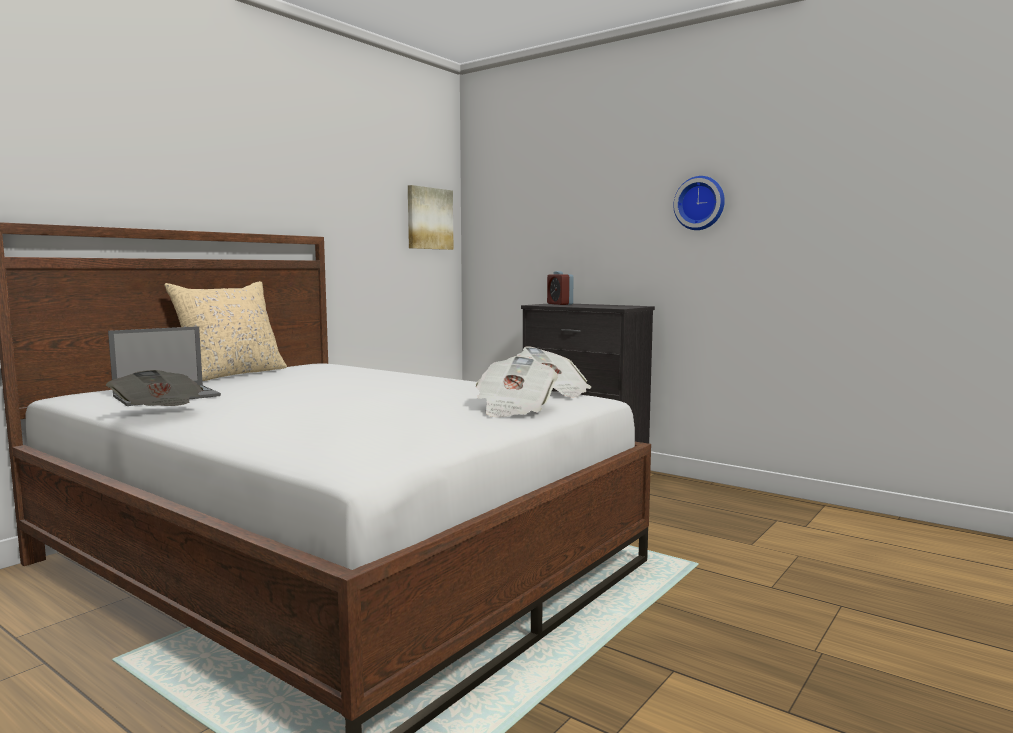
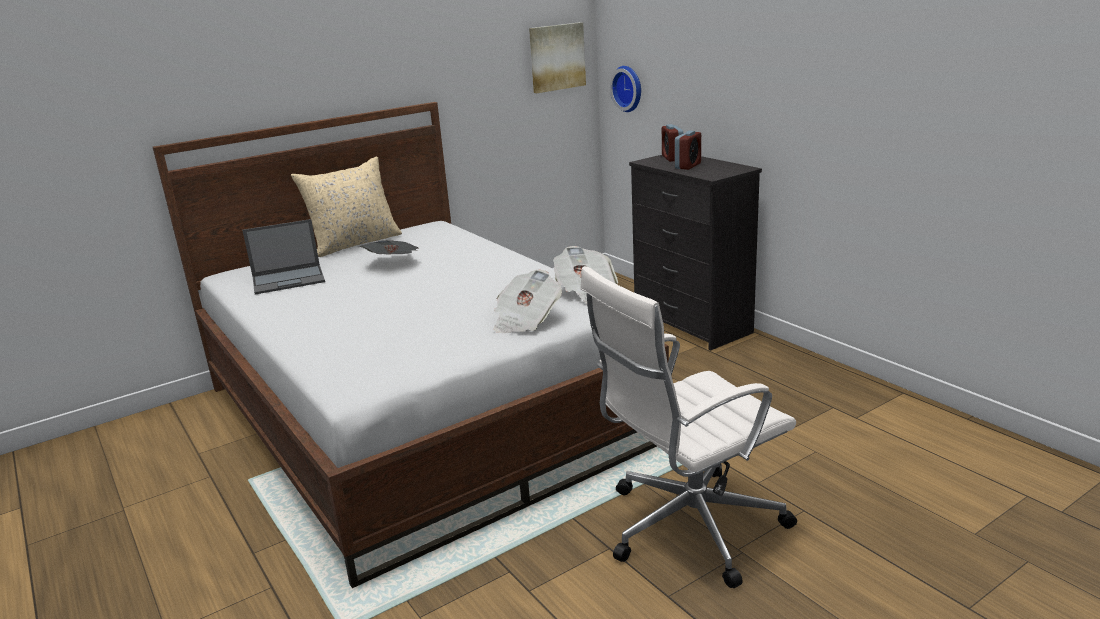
camera: 20 degrees right, 15 degrees up
(160, 413) = (270, 308): newspaper -> newspaper (393, 263)
(583, 305) = (688, 166): none -> alarm clock
(700, 203) = (807, 61): wall clock -> wall clock (629, 88)
(741, 636) = (688, 527): none -> white office chair

